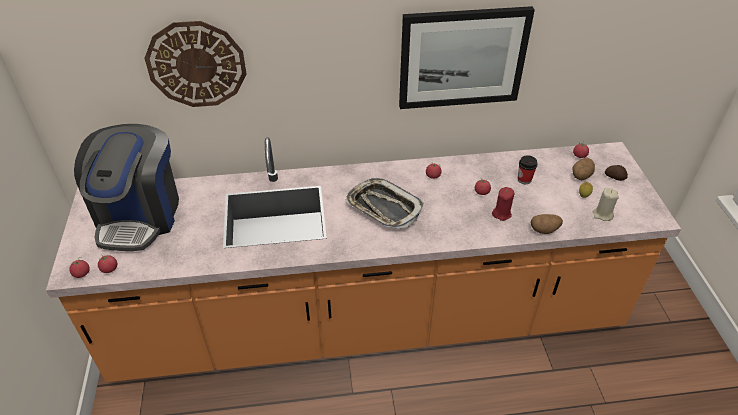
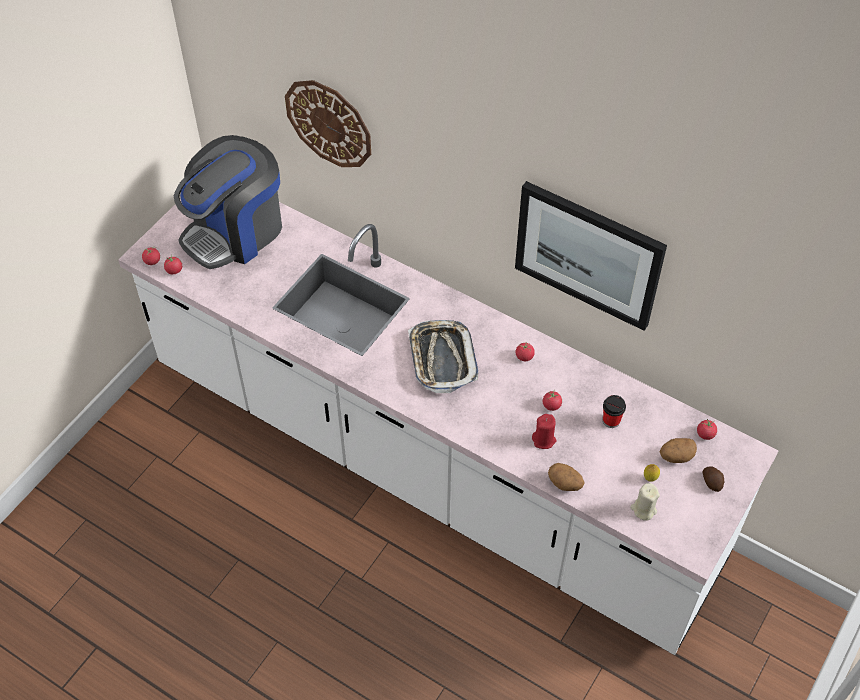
camera: 40 degrees right, 10 degrees up
(369, 321) = (430, 464): orange counter -> white counter

